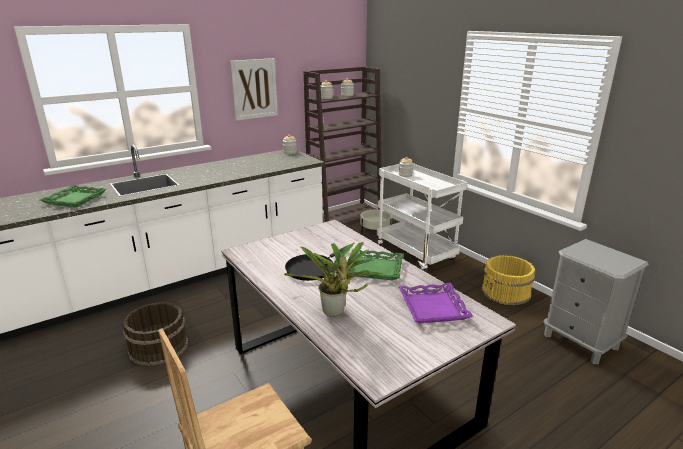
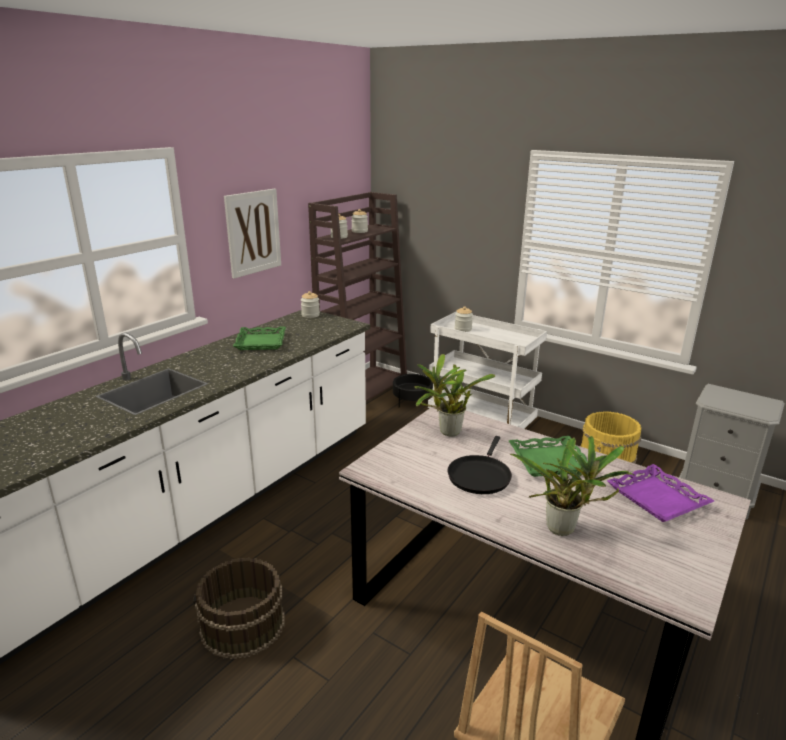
camera: 20 degrees left, 0 degrees up
(75, 199) = (67, 431): green tray -> green tray (260, 342)
(318, 239) = (447, 433): none -> potted plant
(375, 229) = (412, 400): beige planter -> black planter

